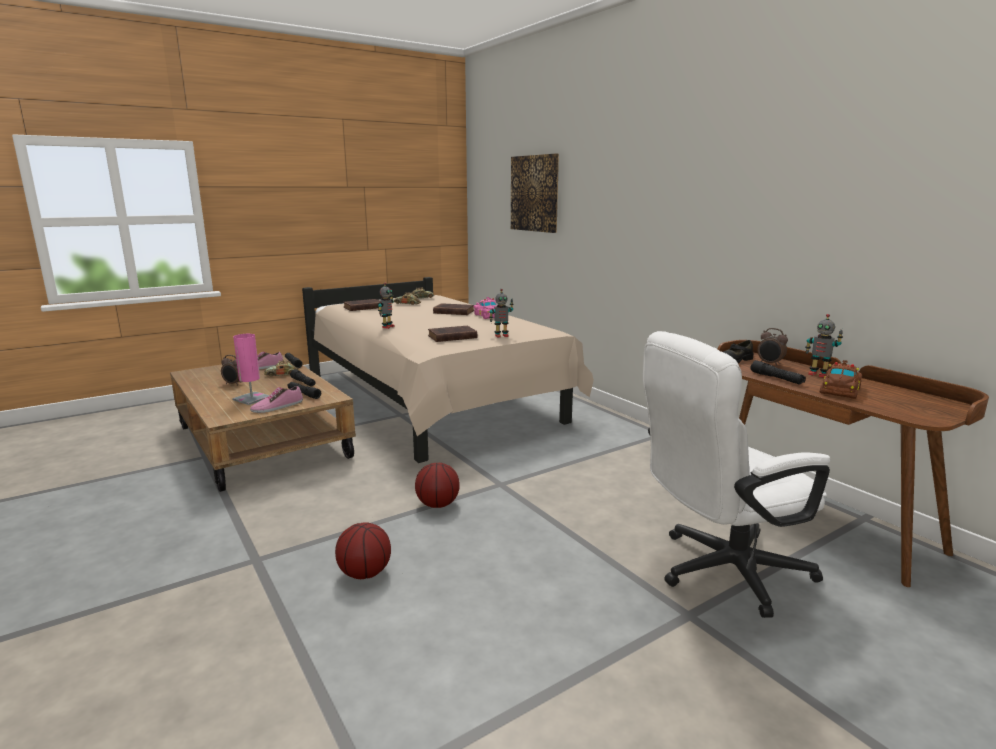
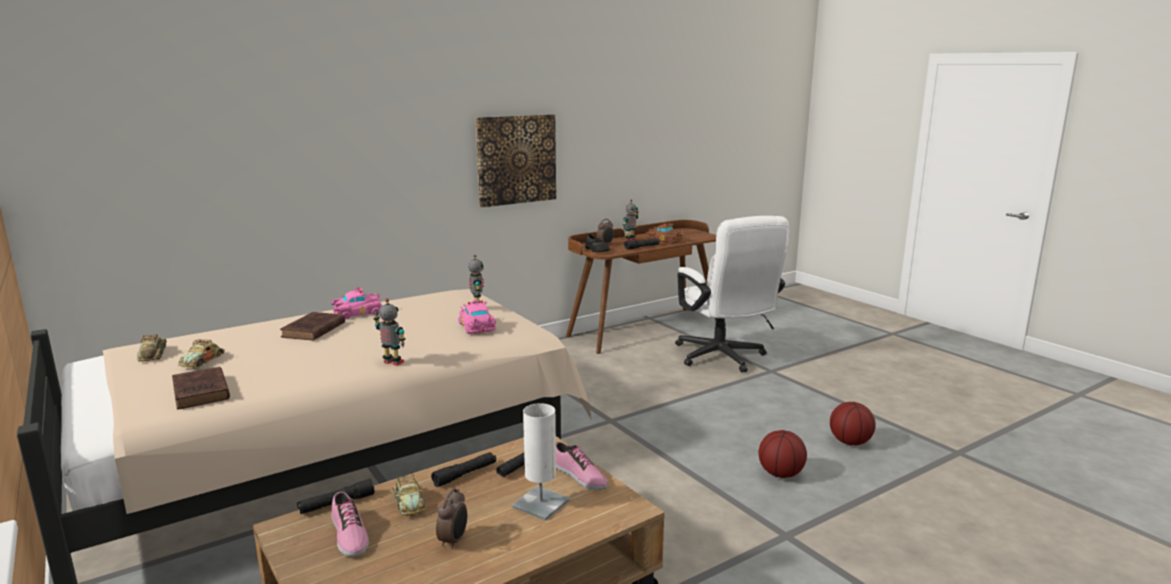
camera: 90 degrees left, 0 degrees up
(252, 399) = (541, 504): pink table lamp -> white table lamp
(438, 505) = (656, 448): basketball -> basketball (850, 442)
(451, 337) = (477, 328): brown book -> pink toy car
(535, 193) = (239, 142): picture -> picture (516, 159)

